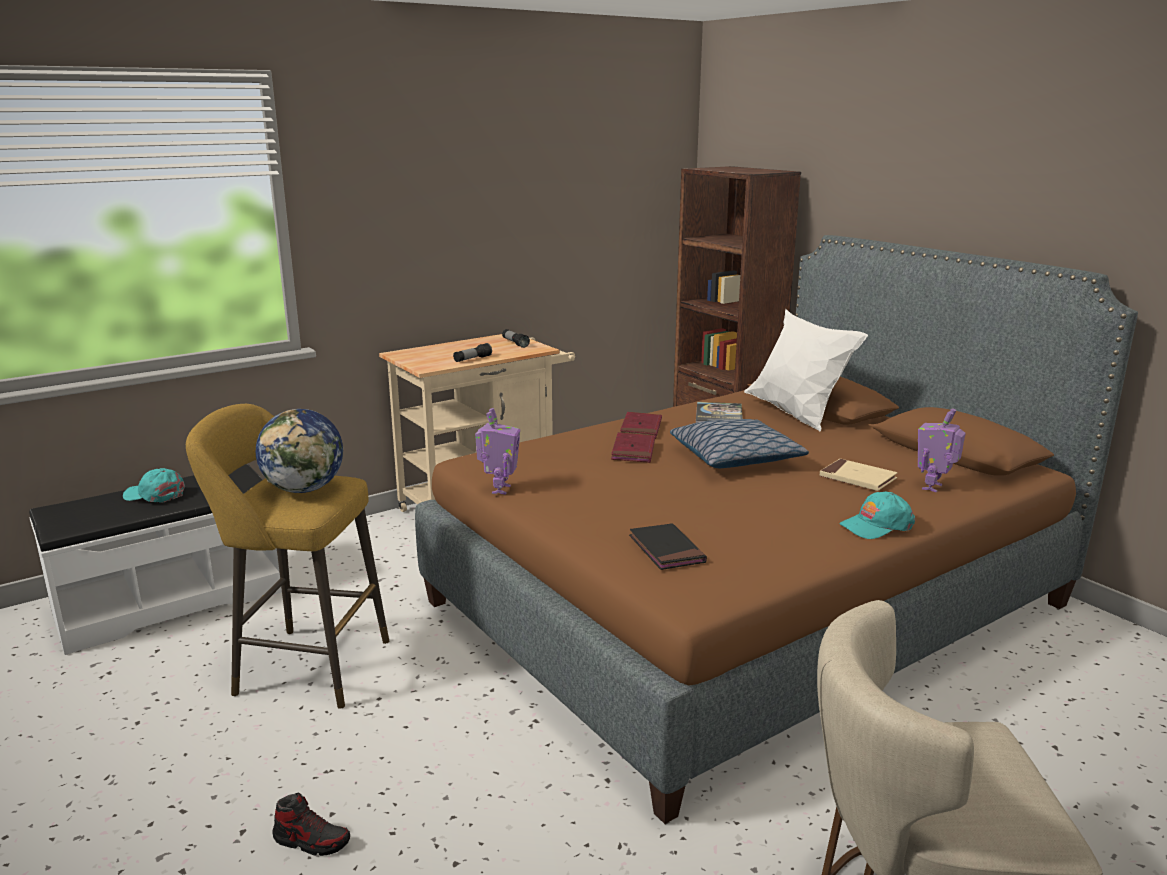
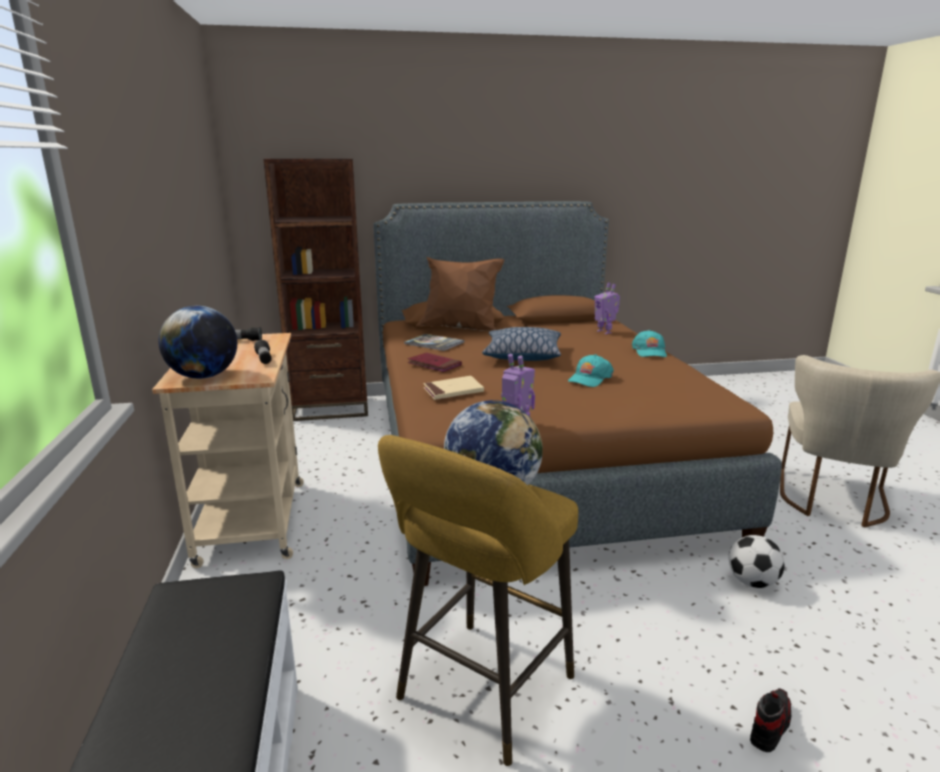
camera: 65 degrees left, 0 degrees up
(155, 495) = (175, 680): turquoise cap -> turquoise cap (589, 379)
(415, 356) = (204, 376): none -> globe
(573, 820) = (752, 582): none -> football
(633, 451) = (484, 373): red book -> none
(666, 550) = (663, 398): black book -> none
(796, 415) = (461, 329): white pillow -> brown pillow
(857, 478) = (580, 340): beige book -> beige book (453, 391)

